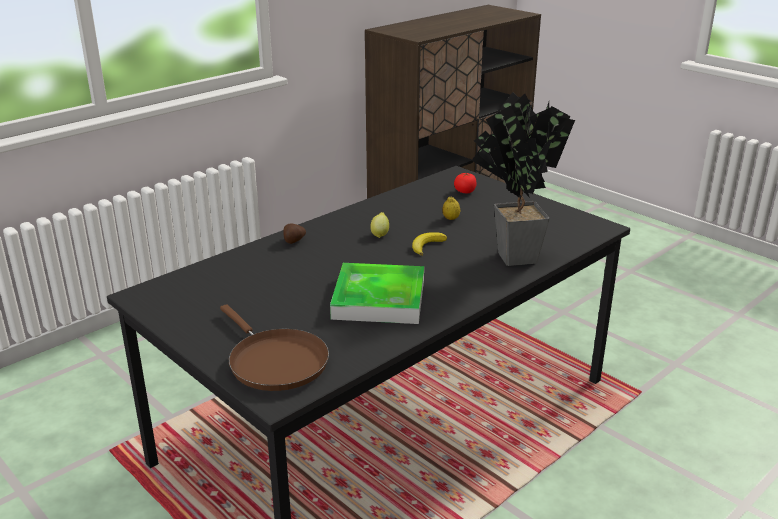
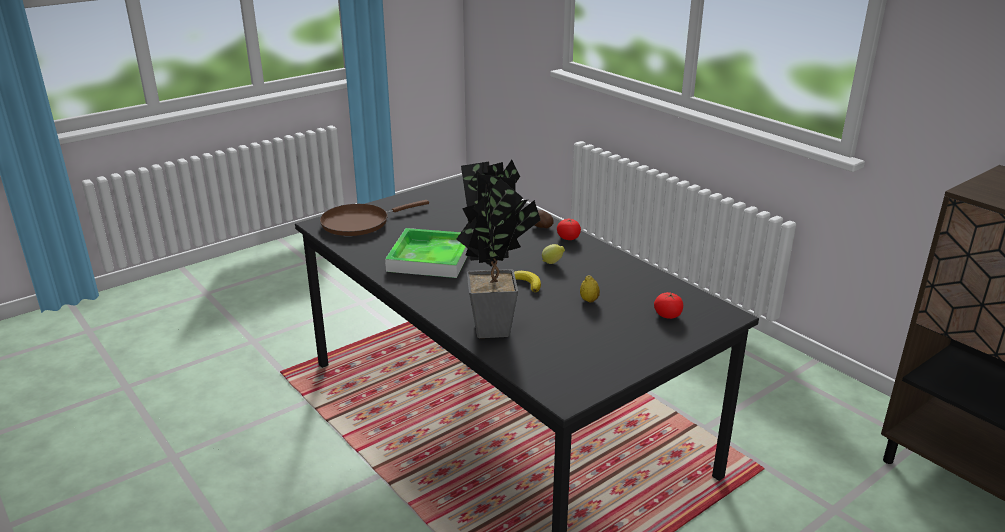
camera: 95 degrees right, 0 degrees up
(321, 228) = (568, 238): none -> tomato

